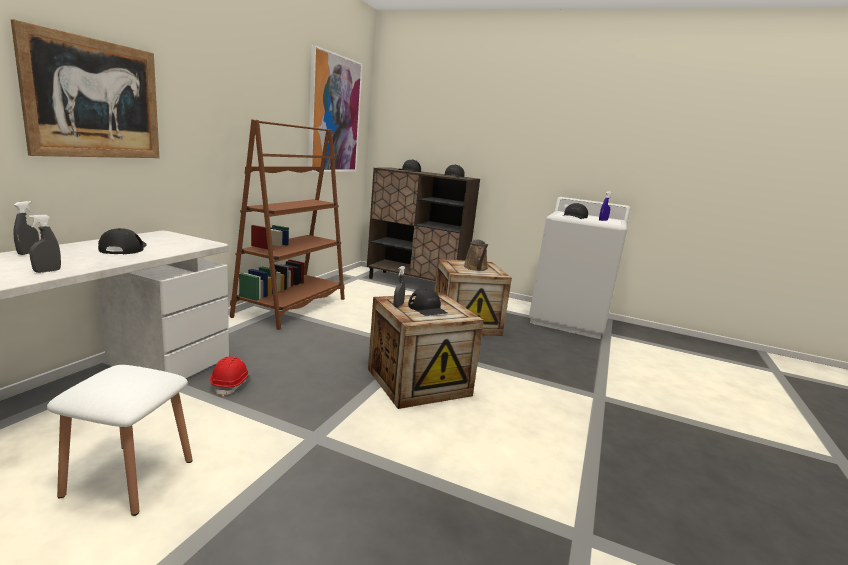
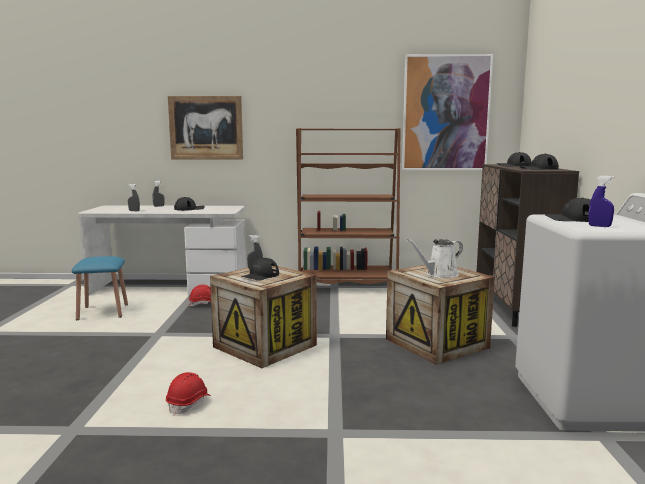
camera: 70 degrees right, 5 degrees down
(129, 477) = (103, 312): white stool -> blue stool
(476, 268) = (439, 274): brown watering can -> white watering can
(536, 448) = (189, 403): none -> red hard hat

